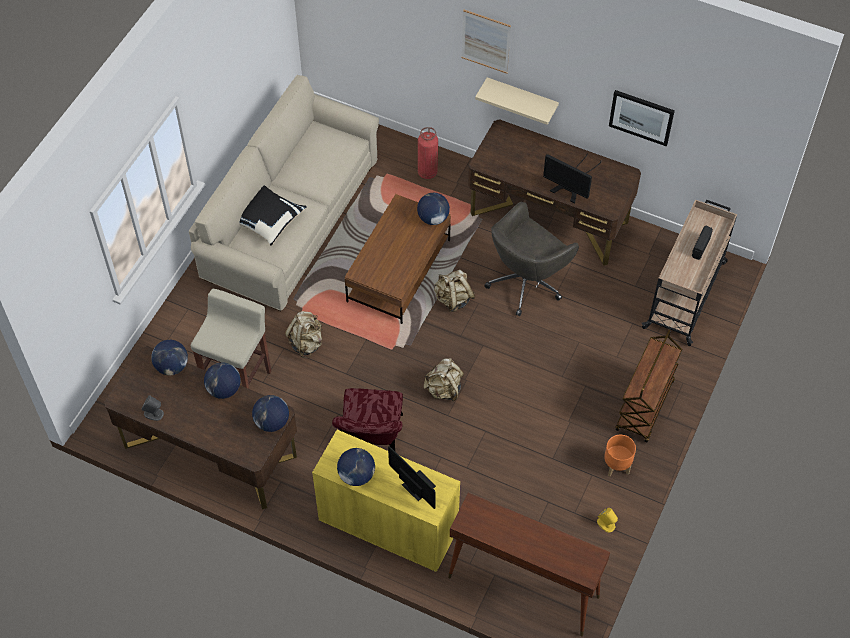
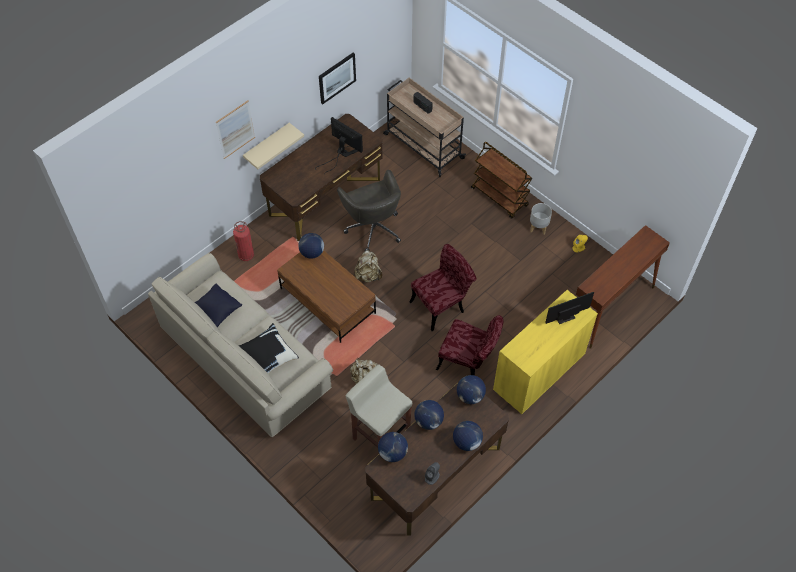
camera: 70 degrees left, 0 degrees up
(309, 156) = (217, 311): none -> black pillow
(356, 475) = (542, 349): globe -> globe (466, 442)
(444, 389) = (442, 304): beige backpack -> red chair
(571, 185) = (341, 154): monitor -> monitor turned 105 degrees counterclockwise
(617, 466) = (538, 227): orange planter -> grey planter

